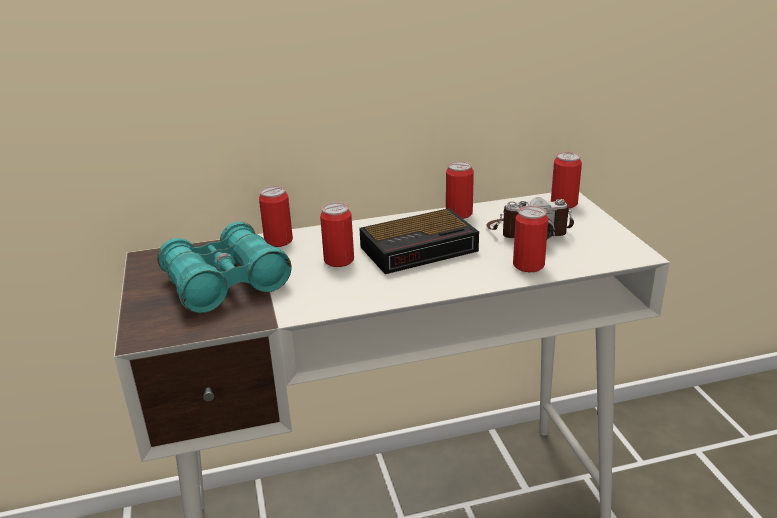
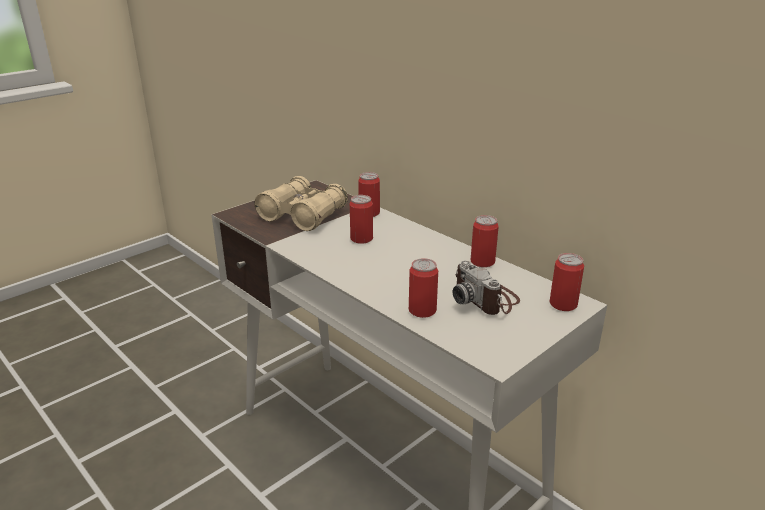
camera: 60 degrees right, 0 degrees up
(225, 283) = (302, 215): turquoise binoculars -> beige binoculars
(421, 248) = (407, 261): alarm clock -> none

